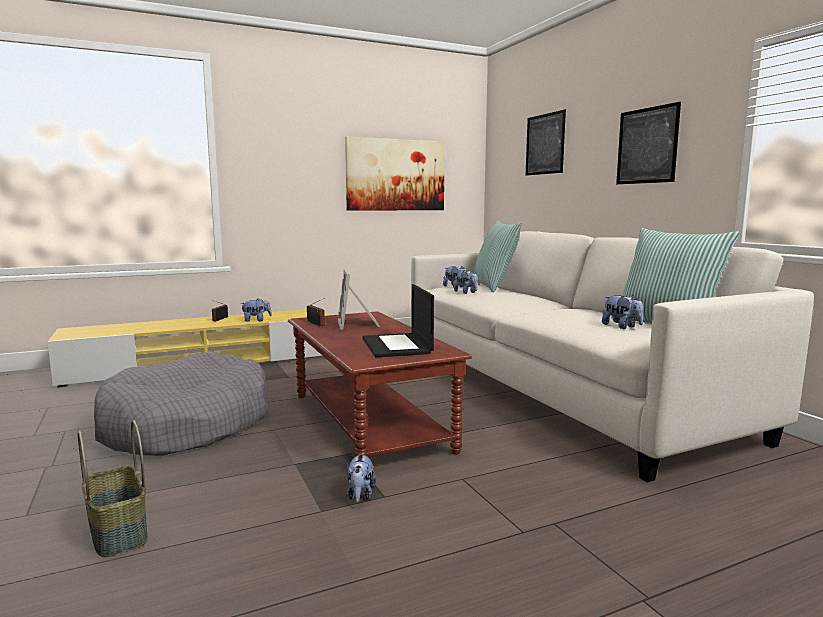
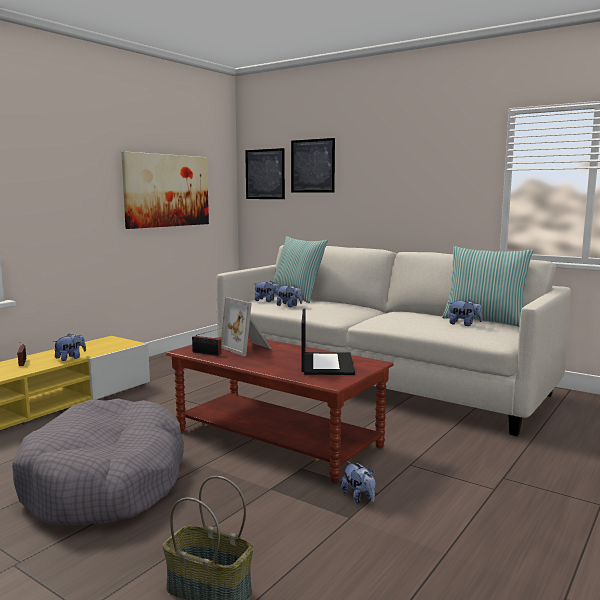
camera: 30 degrees left, 0 degrees up
(397, 346) = (326, 364): laptop -> laptop turned 135 degrees counterclockwise
(647, 145) = (420, 176): picture -> picture (265, 174)

